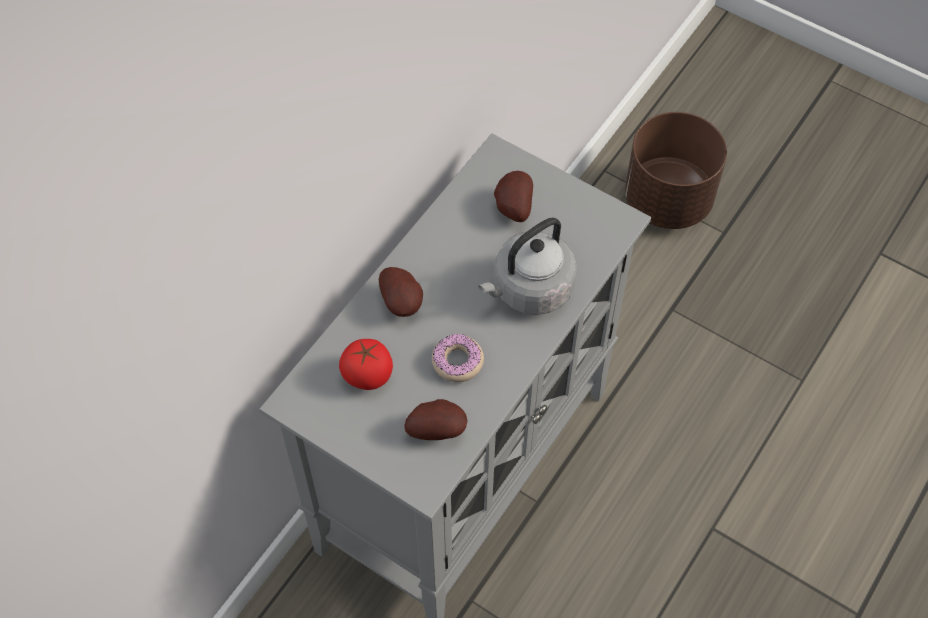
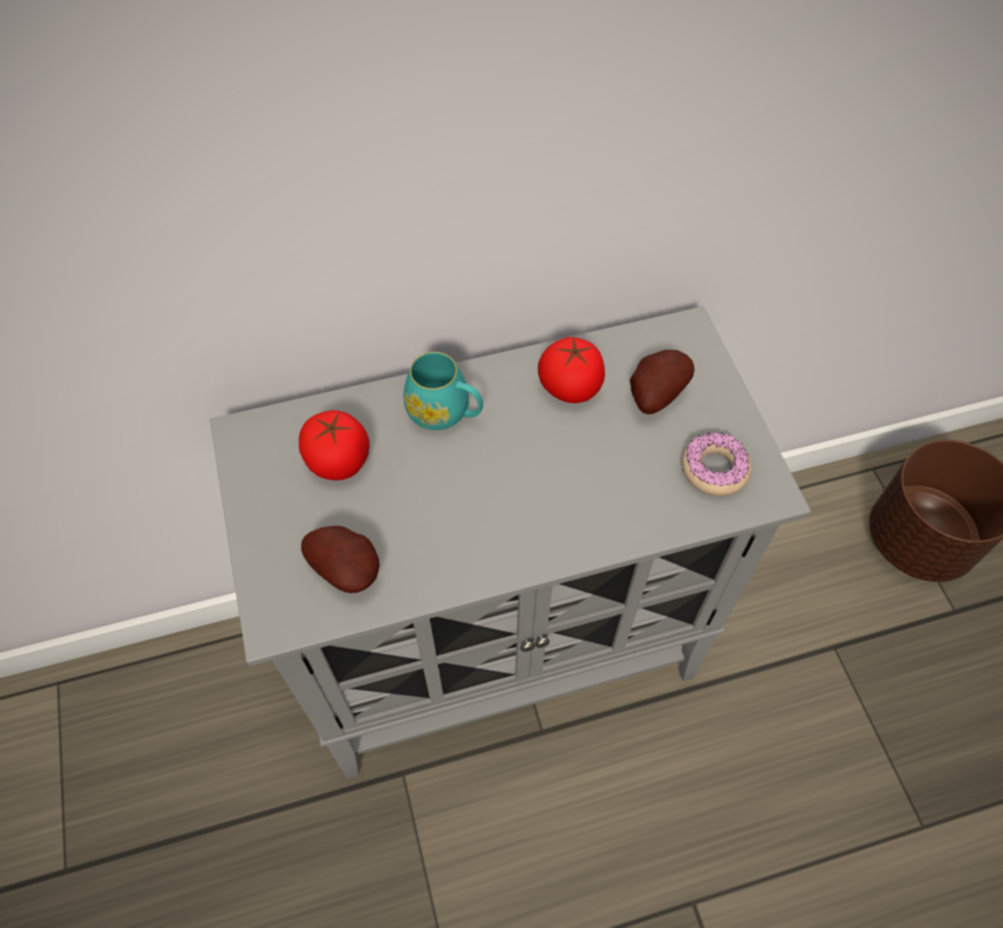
camera: 40 degrees right, 0 degrees up
(403, 302) = (445, 413): potato -> turquoise mug
(457, 362) = (439, 514): donut -> donut (714, 469)
(460, 235) = (570, 386): none -> tomato
(529, 290) = (589, 494): grey kettle -> none

